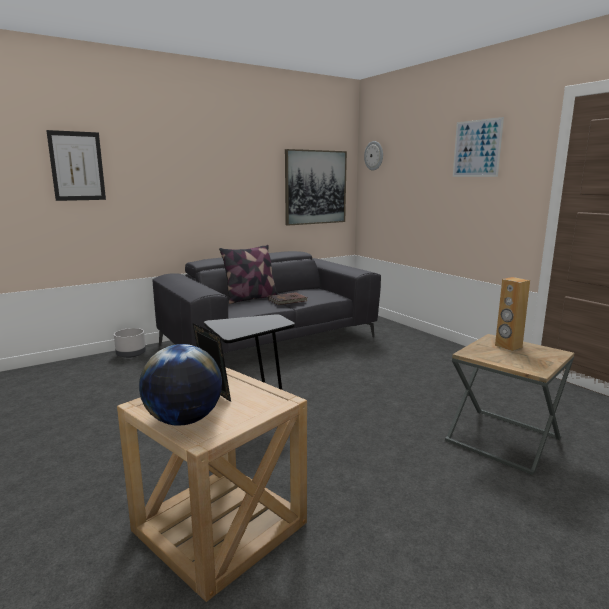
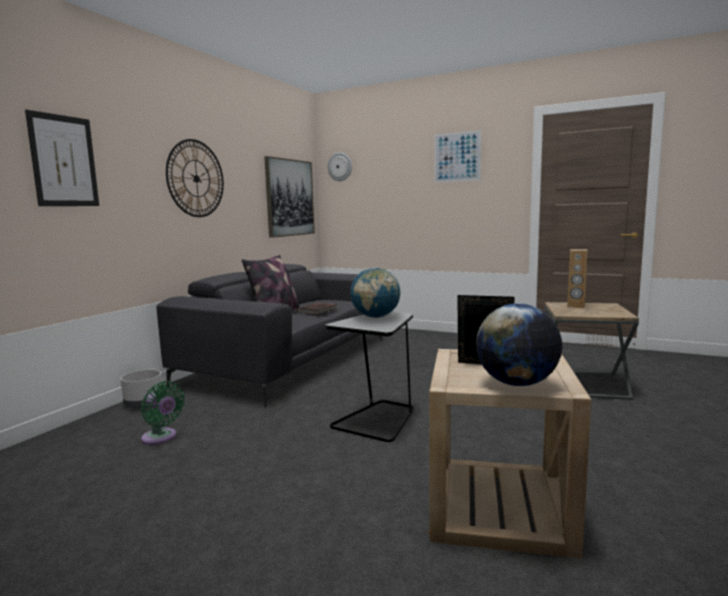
camera: 30 degrees left, 5 degrees down
(104, 384) = (161, 438): none -> green fan
(202, 174) = (196, 178): none -> wall clock
(255, 321) = (375, 317): none -> globe

